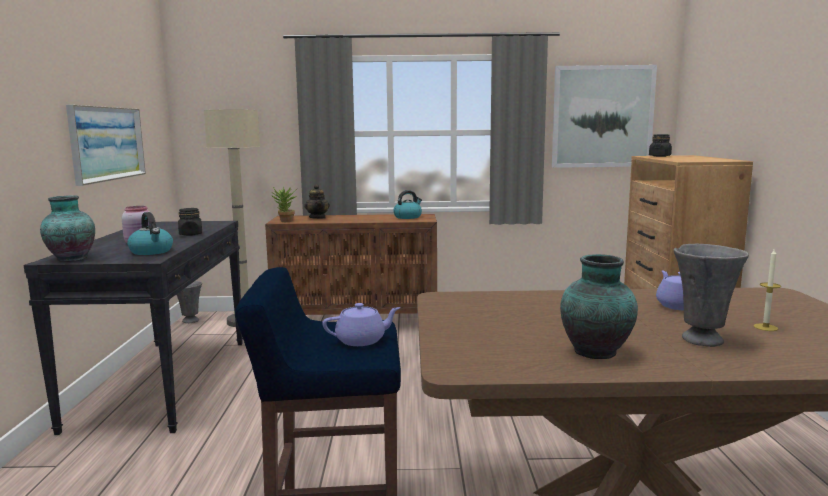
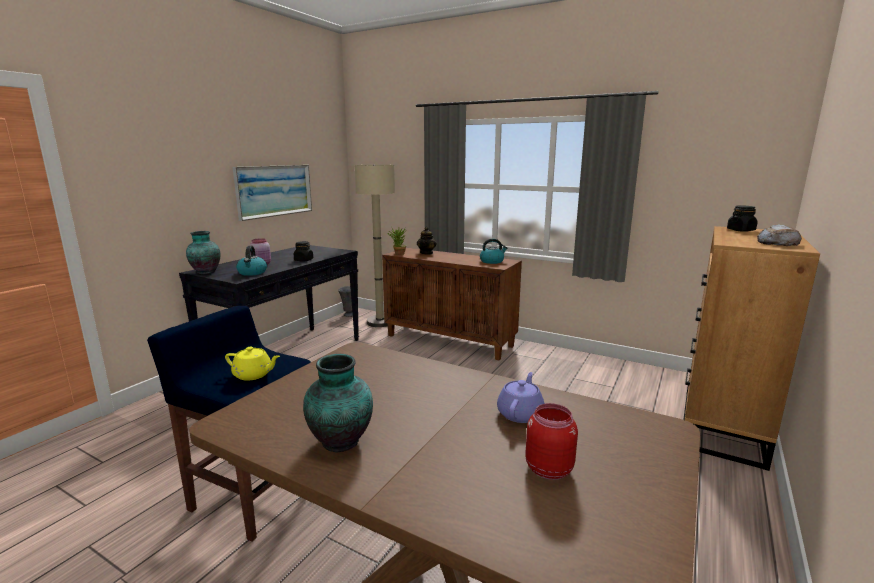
camera: 30 degrees right, 5 degrees up
(362, 340) = (253, 375): purple teapot -> yellow teapot
(602, 117) = (706, 179): picture -> none
(702, 339) = (453, 461): grey vase -> none
(710, 159) = (777, 243): none -> bread
(765, 327) = (548, 468): candle -> red jar

